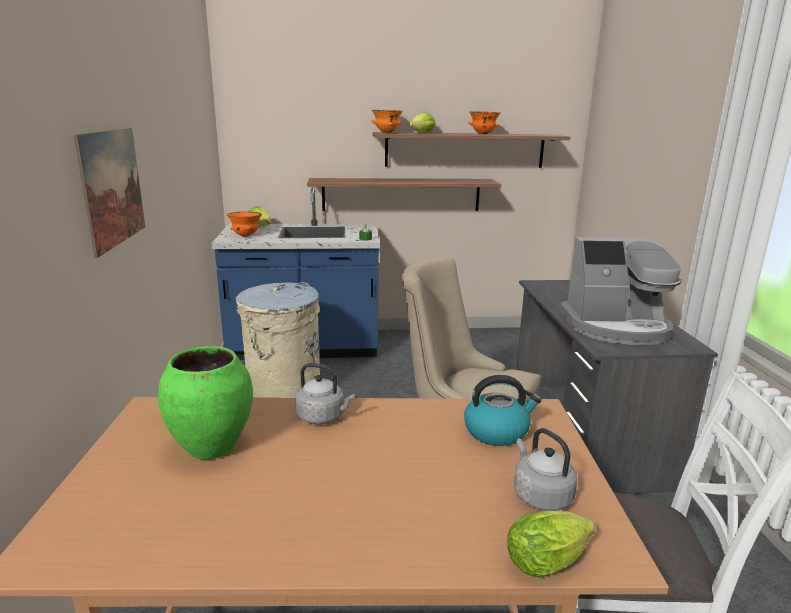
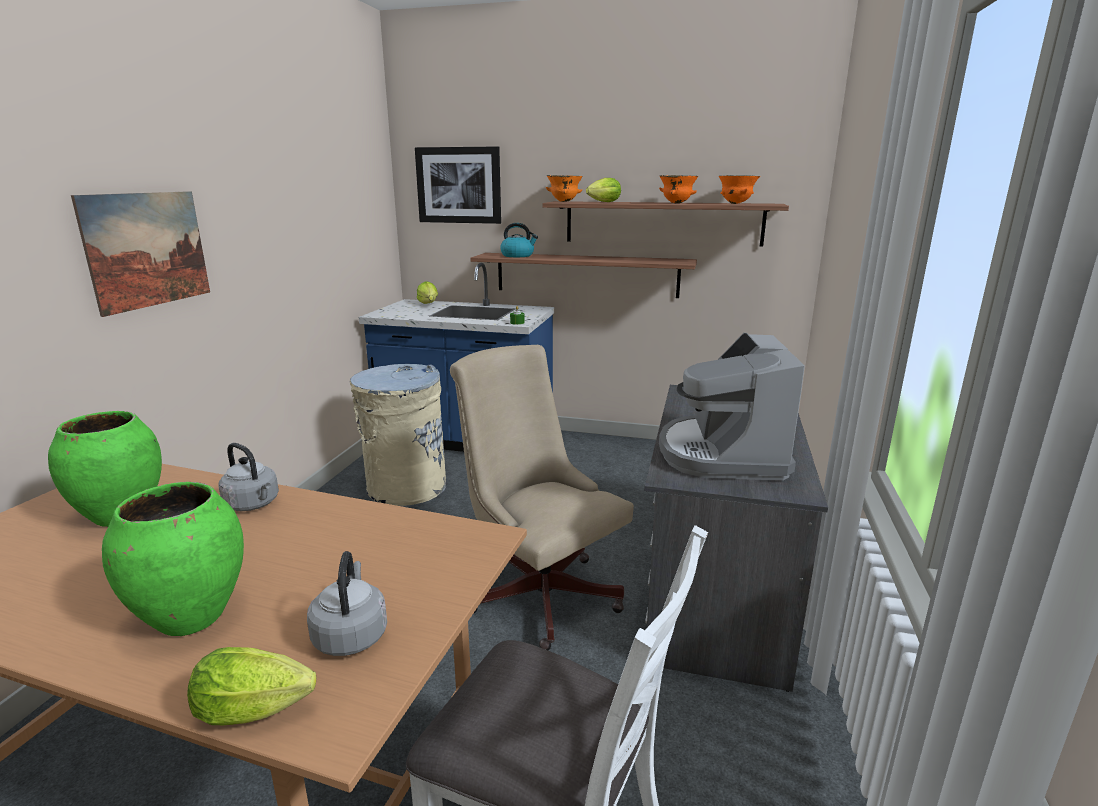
camera: 20 degrees right, 0 degrees up
(246, 236) = (400, 312): orange bowl -> orange bowl (736, 203)
(283, 117) = (459, 185): none -> picture
(401, 513) = (190, 618): none -> green vase
(497, 431) = (404, 552): kettle -> kettle (518, 255)
(616, 327) = (722, 454): coffee machine -> coffee machine turned 75 degrees clockwise

